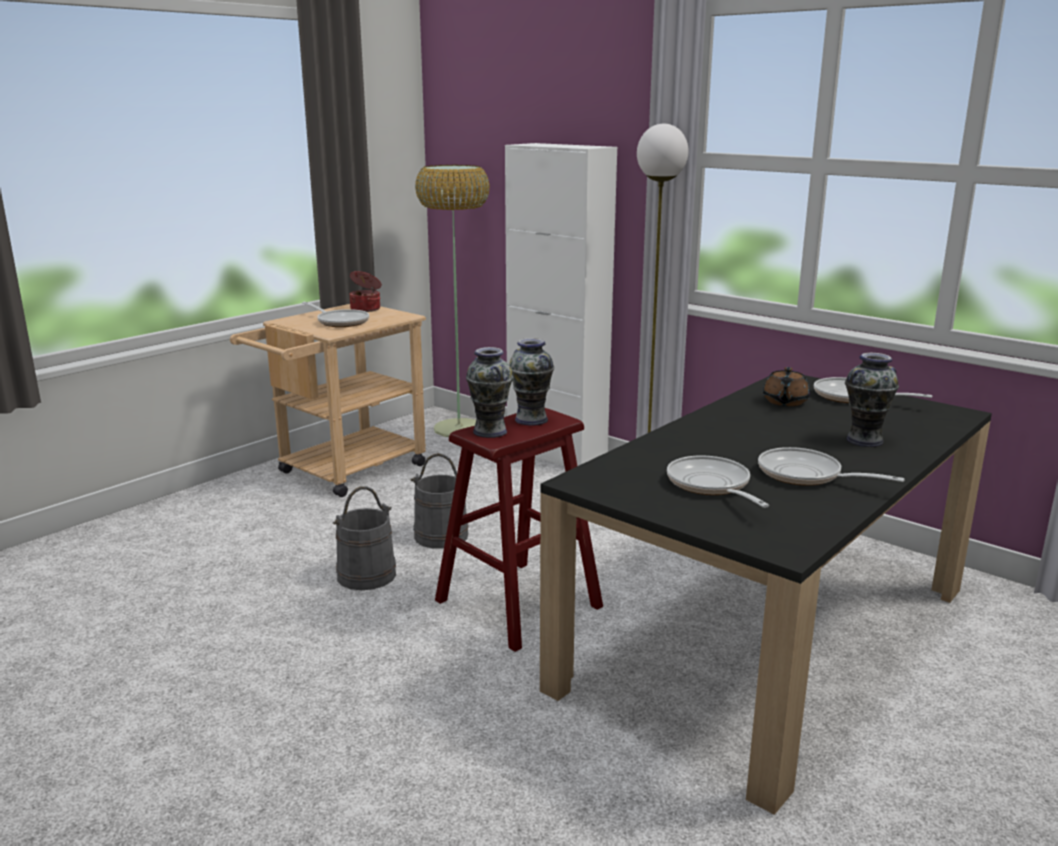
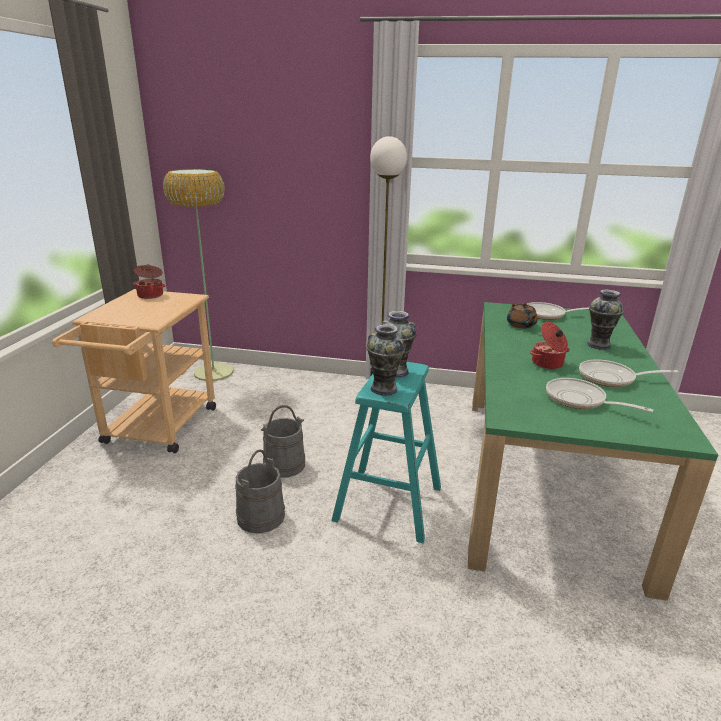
camera: 30 degrees left, 5 degrees up
(340, 322) = (146, 310): frying pan -> none
(518, 603) = (388, 503): red stool -> turquoise stool
(556, 454) = (301, 378): white cabinet -> none
(740, 445) = (548, 364): none -> cooking pot
(770, 637) = (546, 476): black dining table -> green dining table

